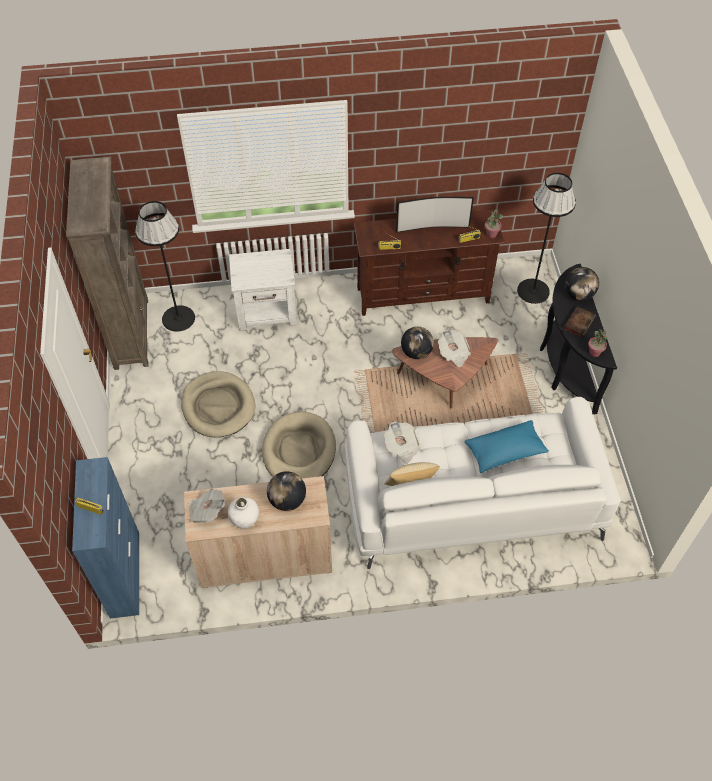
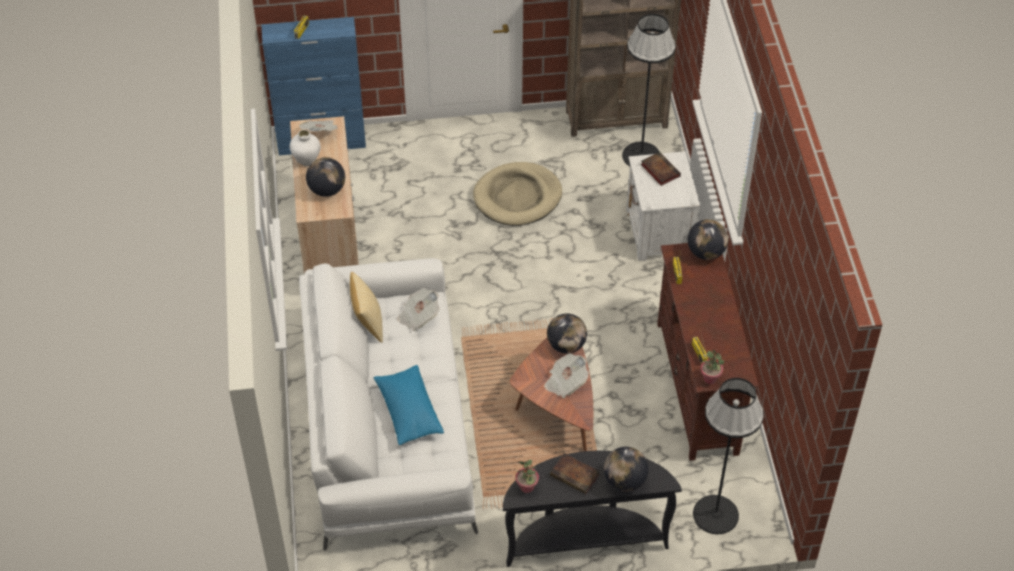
camera: 90 degrees right, 5 degrees down
(249, 271) = (659, 170): none -> book
(299, 451) = (457, 267): beige dog bed -> none
(367, 230) = (706, 252): none -> globe
(432, 227) = (717, 317): television -> none

